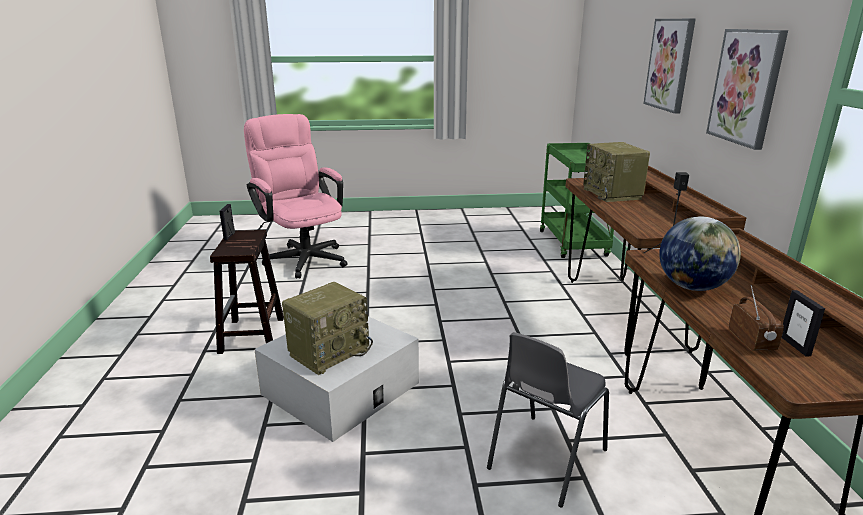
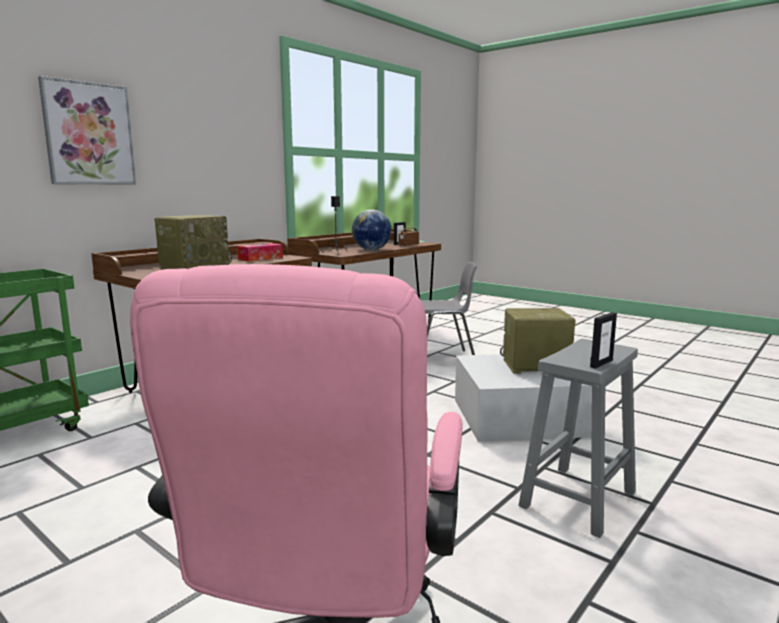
camera: 135 degrees left, 10 degrees down
(252, 335) = (578, 498): brown stool -> grey stool
(653, 219) = (260, 258): none -> tissue box
(746, 87) = (219, 150): picture -> none

